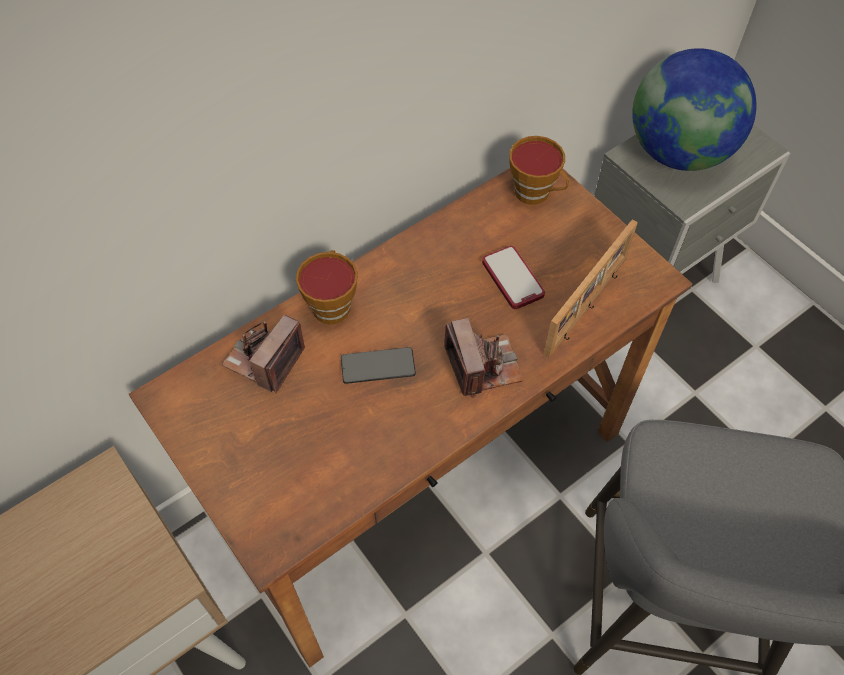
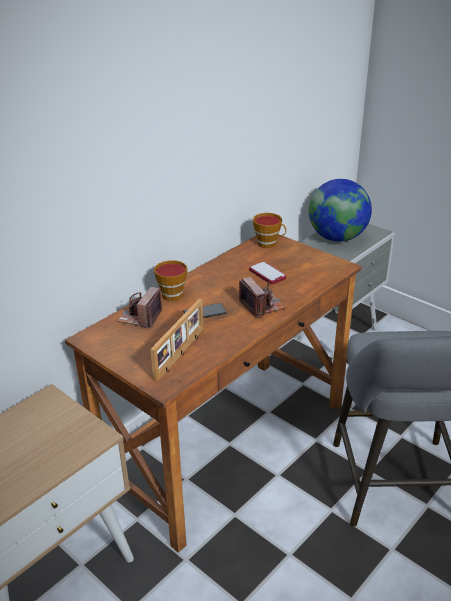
camera: 10 degrees left, 25 degrees down
(588, 306) = (310, 279): picture frame -> picture frame (181, 354)

